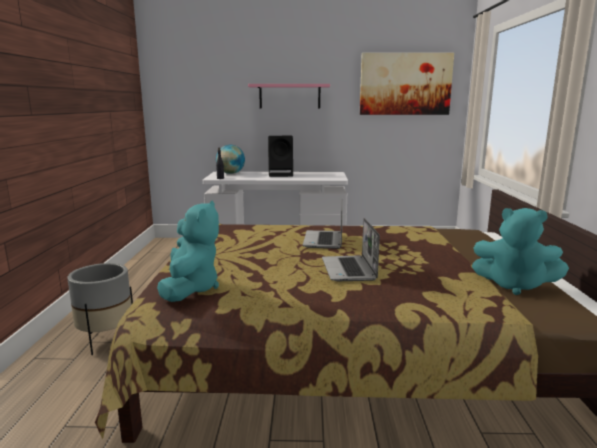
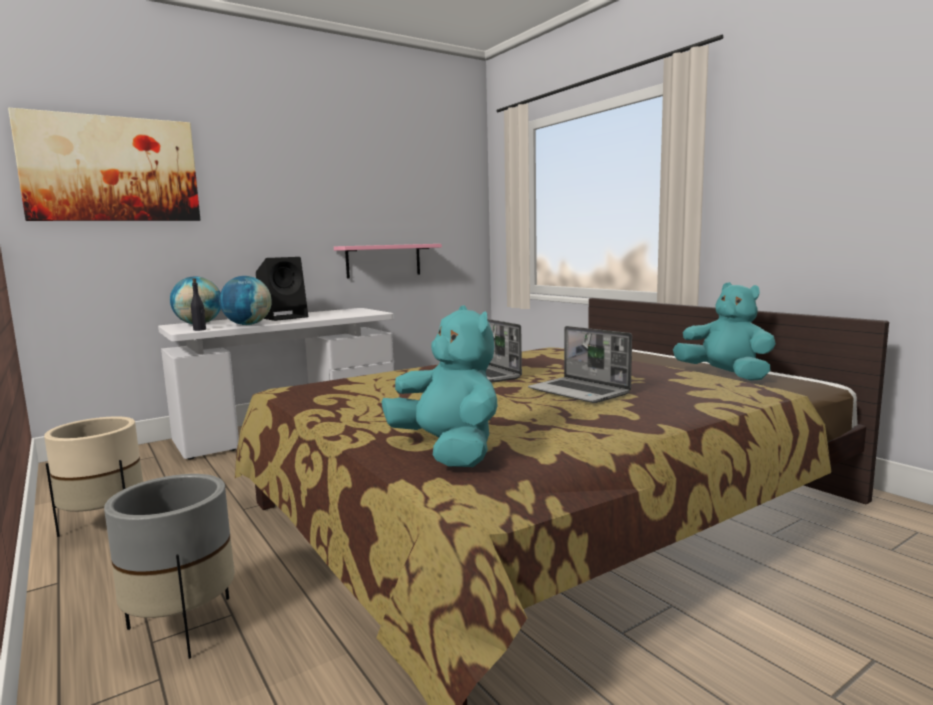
camera: 35 degrees left, 5 degrees down
(139, 279) = (105, 525): none -> beige planter
(249, 178) = (248, 324): none -> globe
(289, 96) = (275, 202): pink shelf -> pink shelf (383, 260)
(405, 84) = (423, 189): picture -> picture (112, 169)
(514, 285) = (725, 375): turquoise plush toy -> turquoise plush toy turned 120 degrees counterclockwise

